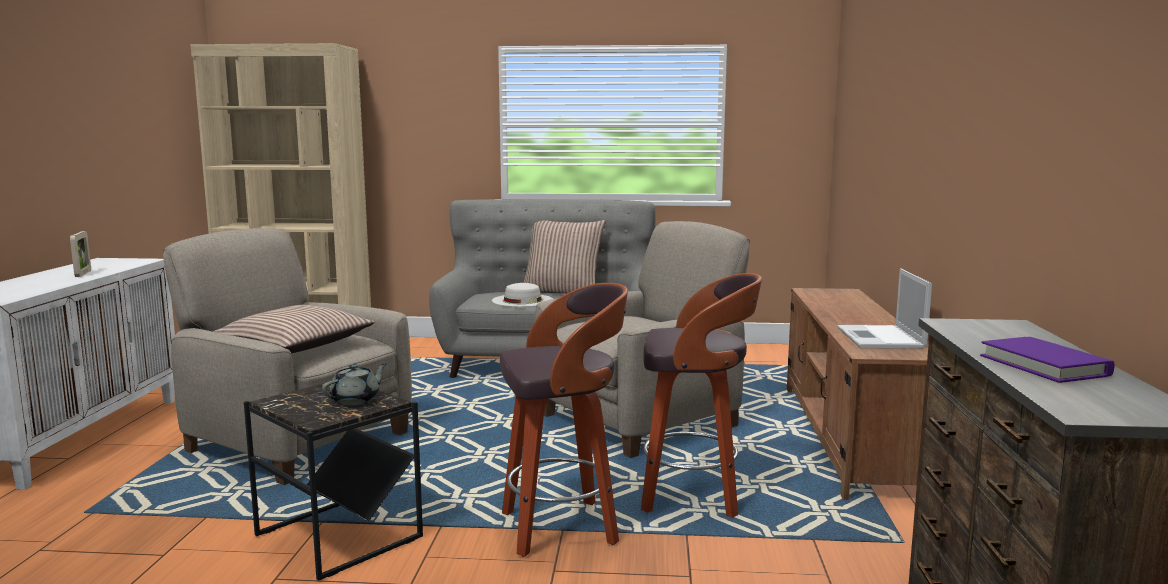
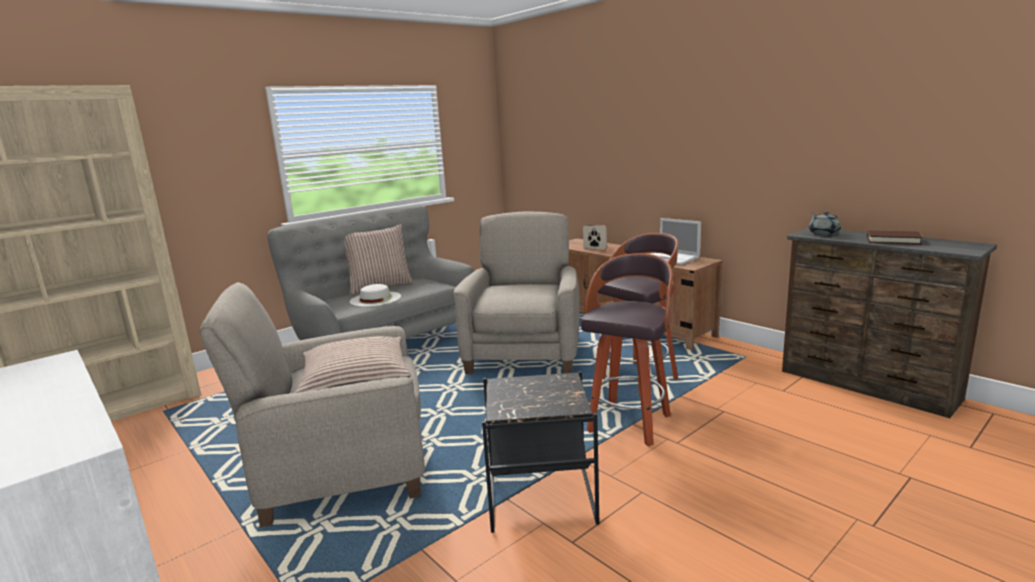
camera: 45 degrees left, 5 degrees up
(83, 274) = (48, 391): picture frame -> picture frame (595, 248)
(356, 400) = (548, 386): grey teapot -> grey teapot (823, 233)
(1044, 365) = (893, 240): purple book -> brown book

